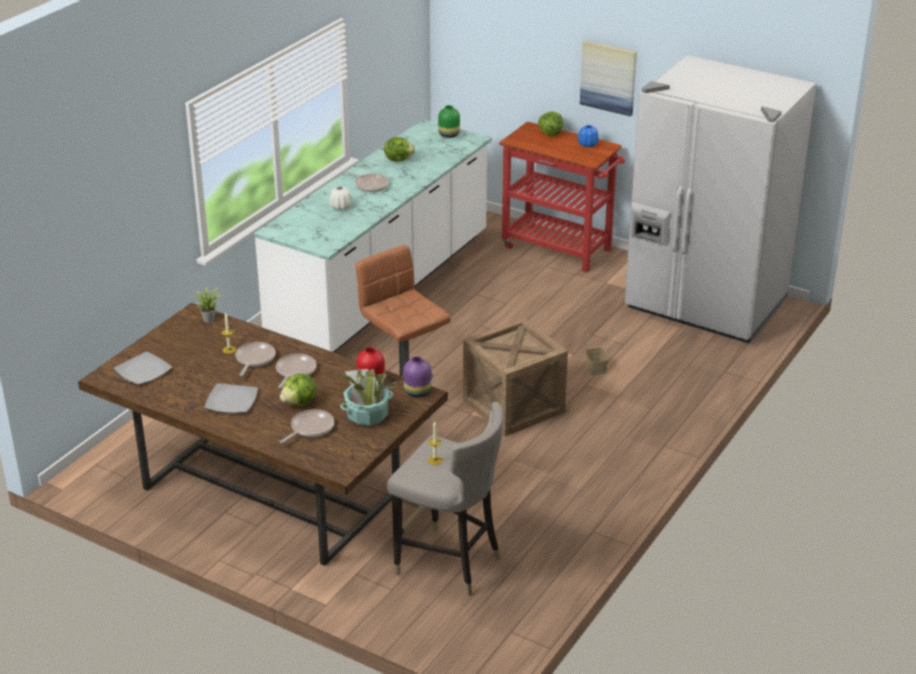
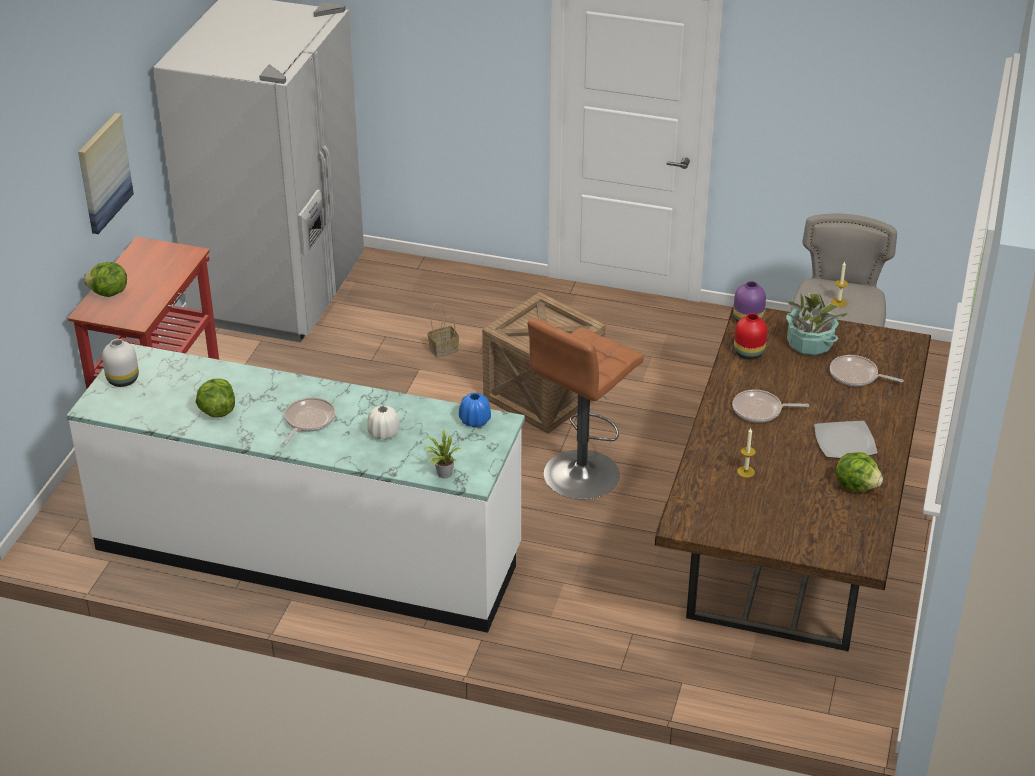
camera: 105 degrees left, 5 degrees up
(143, 371) = (832, 529): plate -> none
(209, 318) = (686, 508): potted plant -> potted plant (442, 474)
(254, 359) = (754, 446): frying pan -> none
(300, 403) = (817, 393): lettuce -> lettuce (856, 485)
(448, 135) = (123, 380): green vase -> white vase
(588, 144) = (140, 260): blue vase -> blue vase (475, 421)

